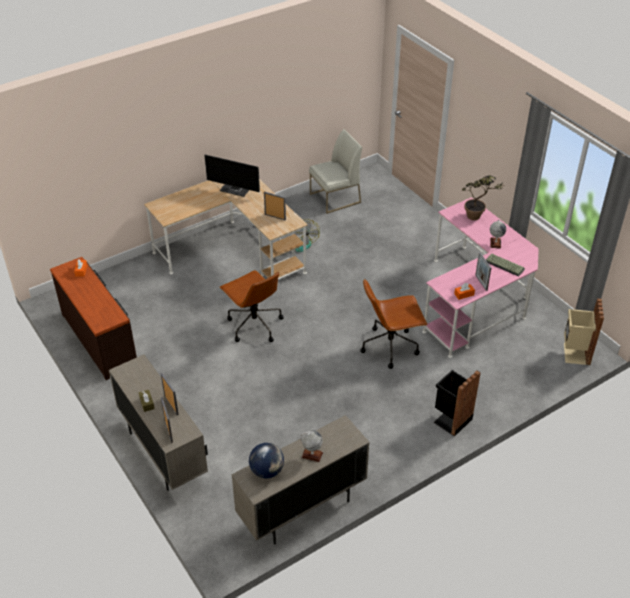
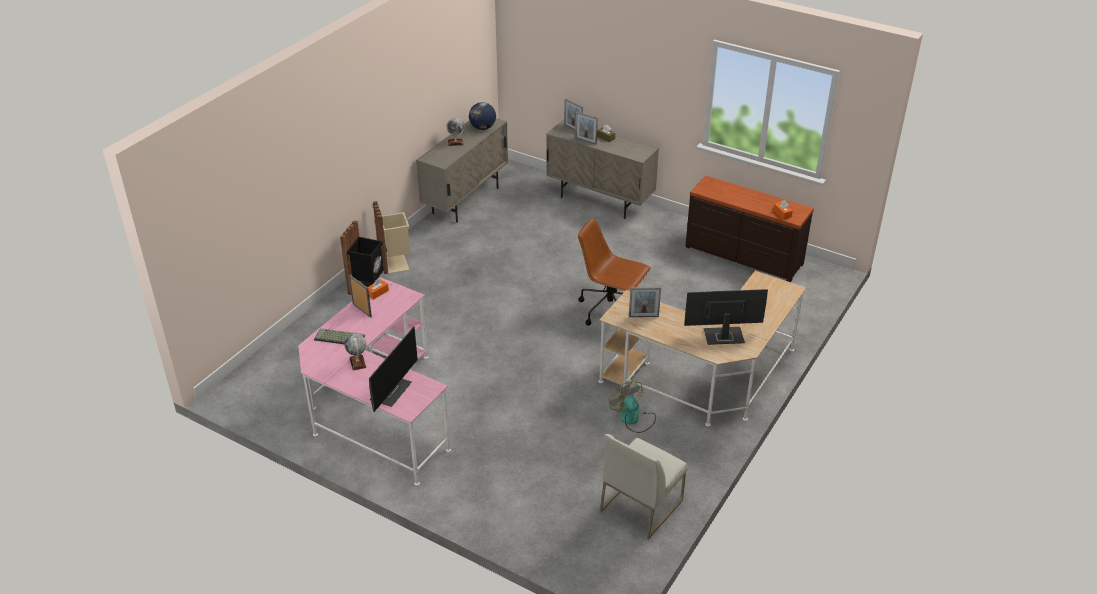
camera: 155 degrees right, 5 degrees down
(390, 346) = (455, 332): brown office chair -> none
(477, 218) = (391, 391): potted plant -> monitor
(575, 353) = (247, 384): beige trash can -> beige trash can (395, 263)

